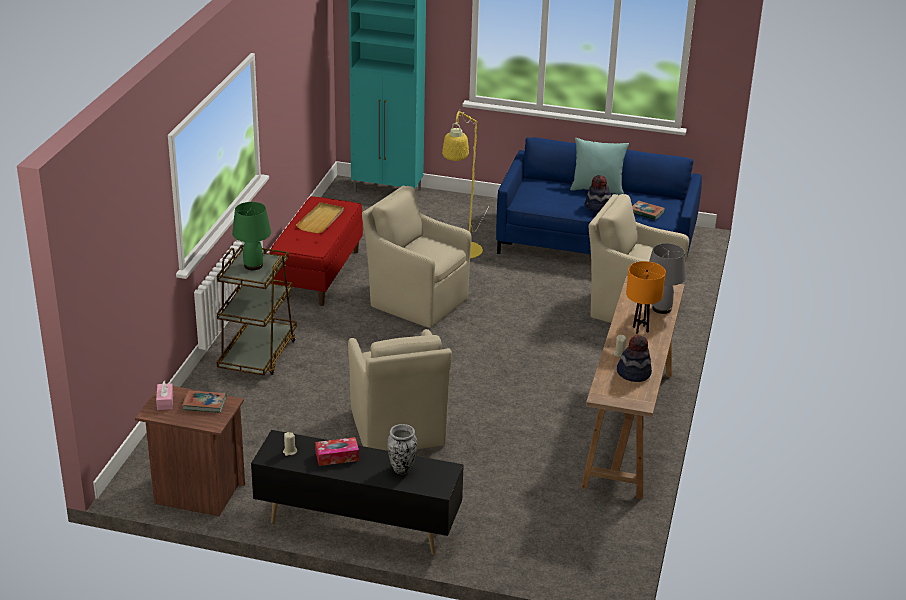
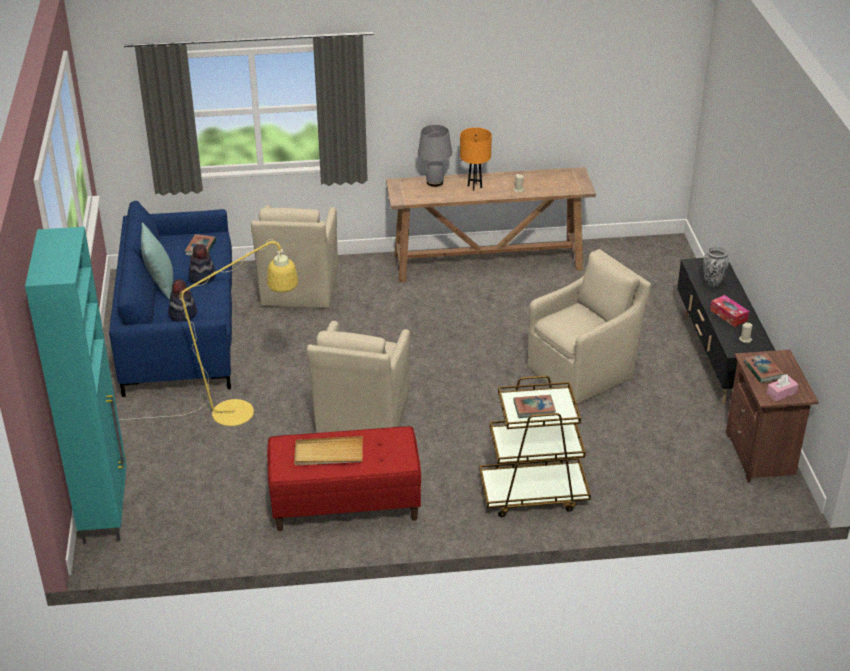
camera: 110 degrees left, 5 degrees up
(253, 266) = (534, 408): green table lamp -> book
(633, 373) = (540, 180): hat -> hat (182, 314)

